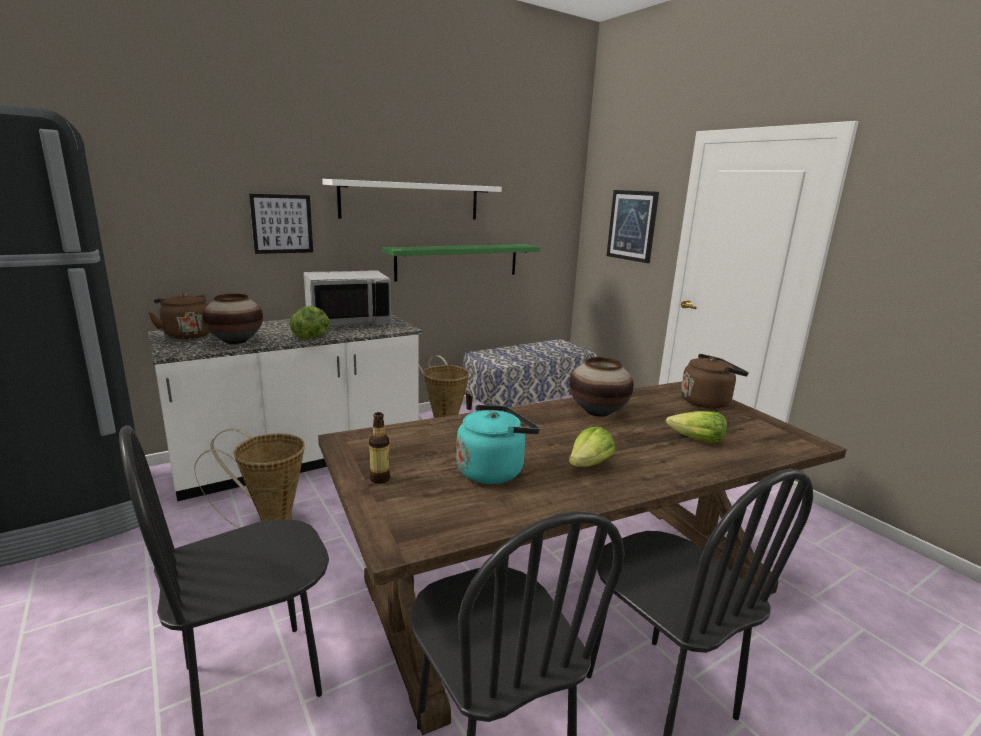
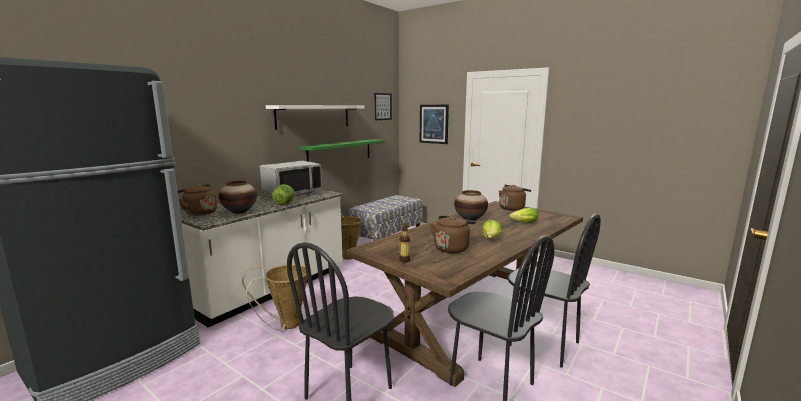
camera: 20 degrees left, 5 degrees down
(282, 224) = (243, 135): picture -> picture (382, 106)
(493, 470) = (452, 248): turquoise kettle -> brown kettle

